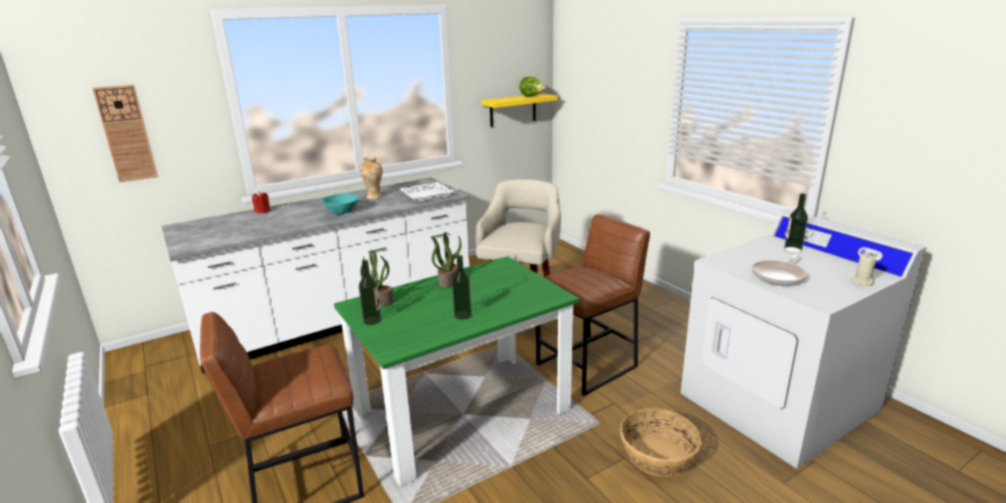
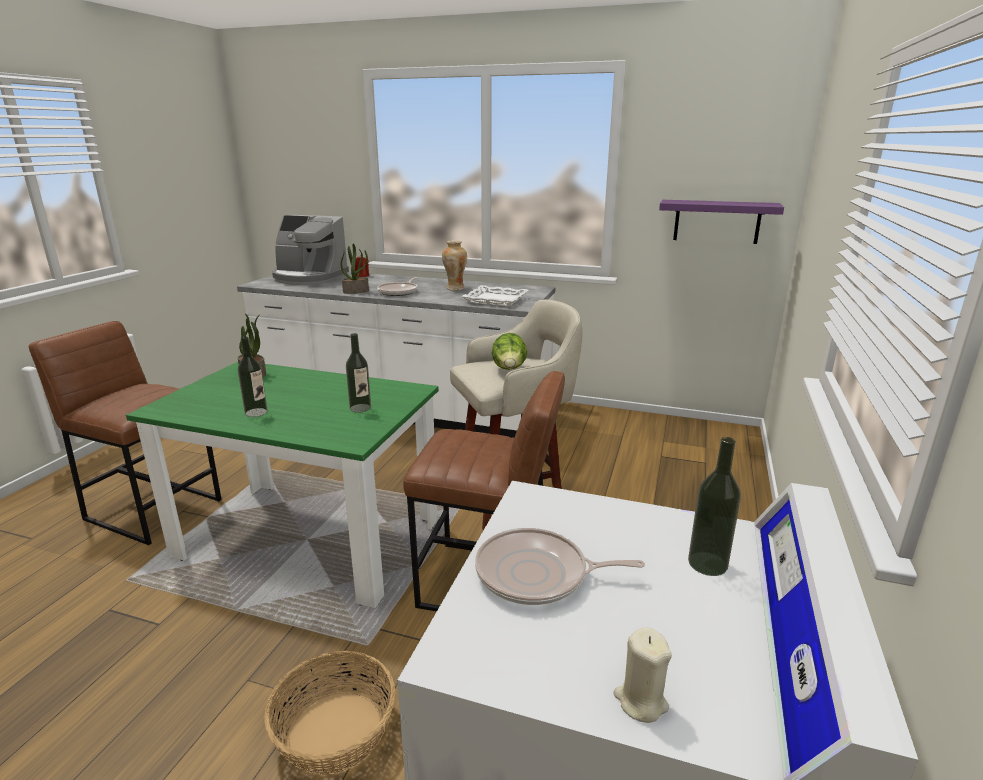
camera: 50 degrees right, 0 degrees up
(126, 134) = (293, 183): wall clock -> none
(219, 227) = (309, 278): none -> coffee machine
(343, 211) = (399, 292): turquoise bowl -> frying pan
(372, 320) = (214, 383): bottle -> bottle (360, 408)
(448, 281) = (332, 382): potted plant -> potted plant (356, 291)
(513, 110) = (717, 221): yellow shelf -> purple shelf
(532, 96) = (741, 203): lettuce -> lettuce (509, 370)

